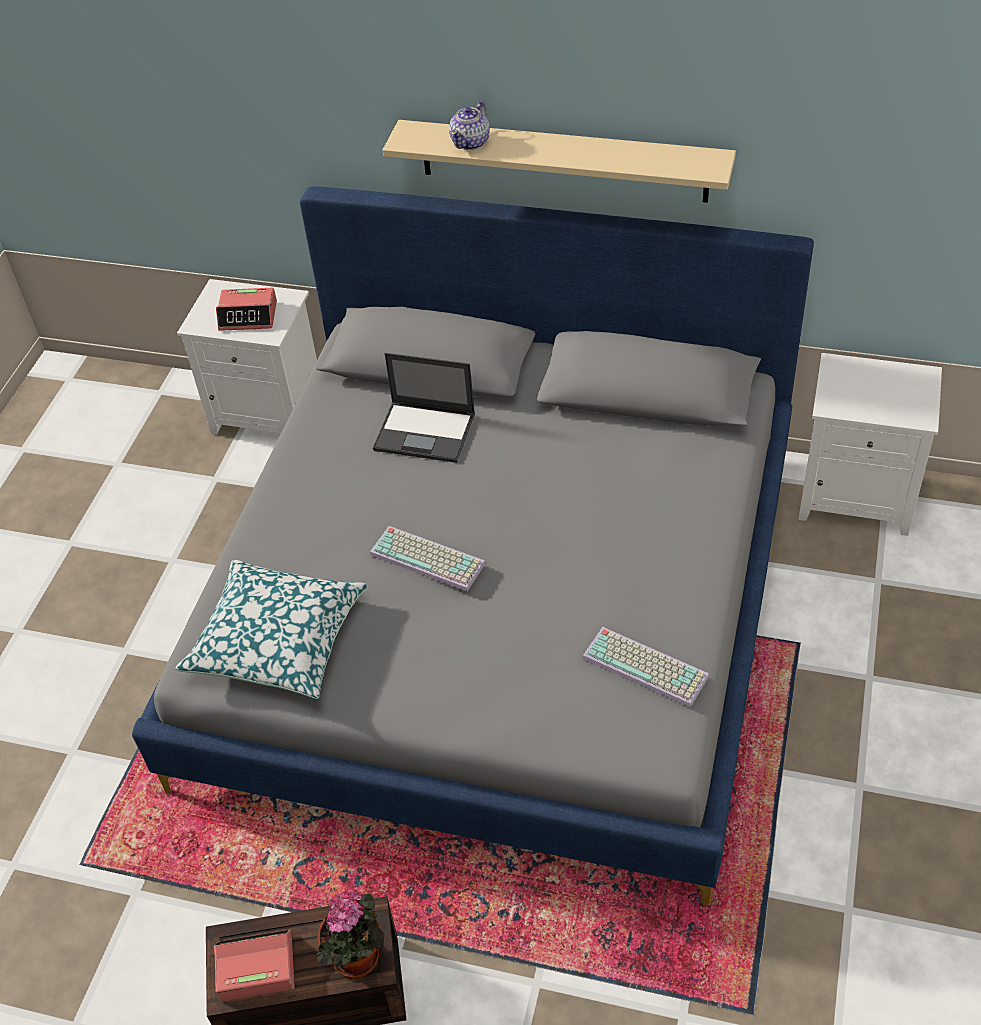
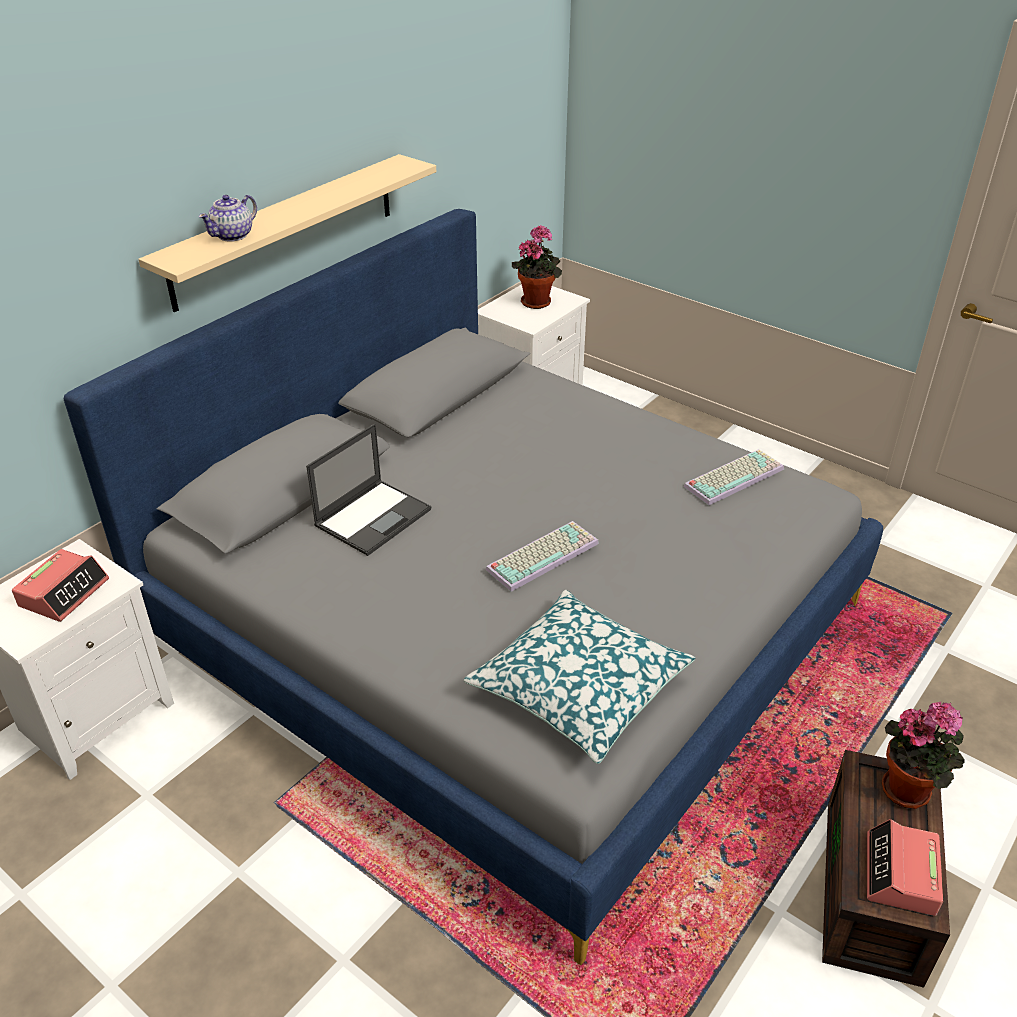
camera: 70 degrees left, 10 degrees down
(471, 142) = (233, 235): teapot -> teapot turned 75 degrees clockwise
(890, 391) = (537, 301): none -> potted plant

